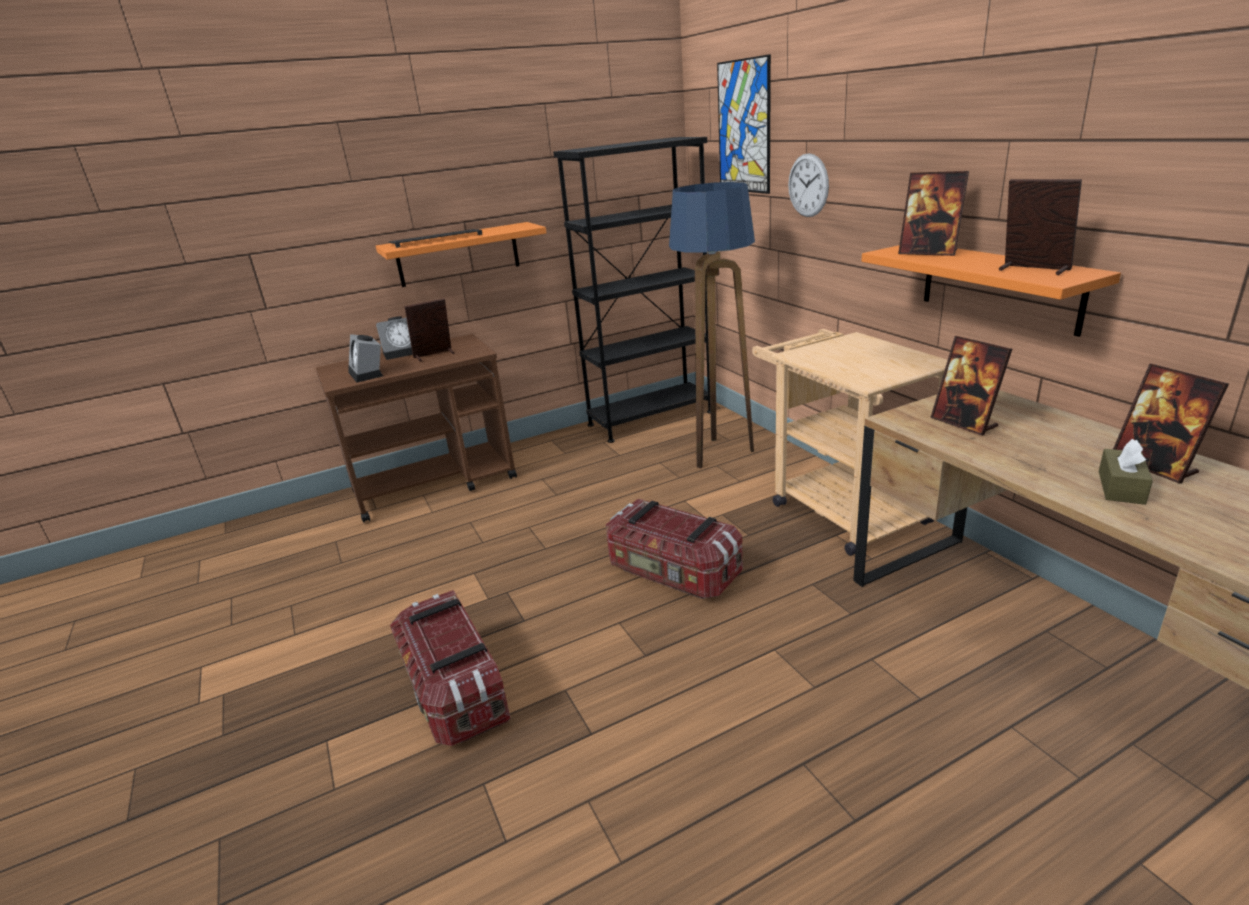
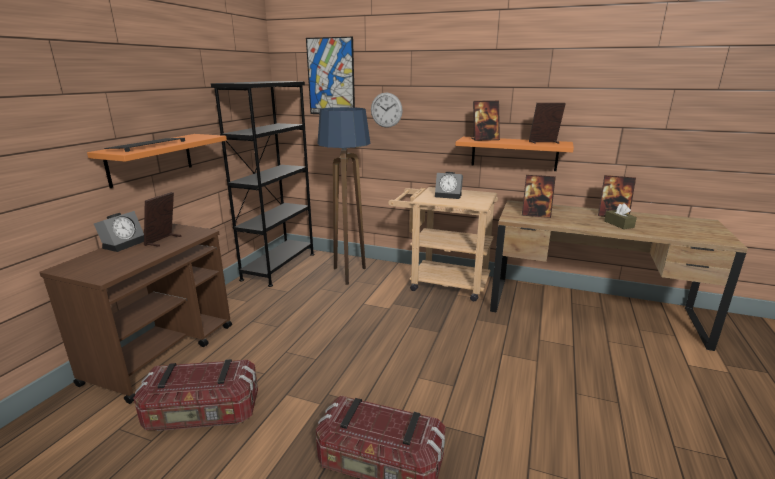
camera: 45 degrees left, 5 degrees down
(368, 374) = (121, 264): alarm clock -> alarm clock (449, 195)
(673, 573) = (409, 341): storage box -> storage box (202, 414)

